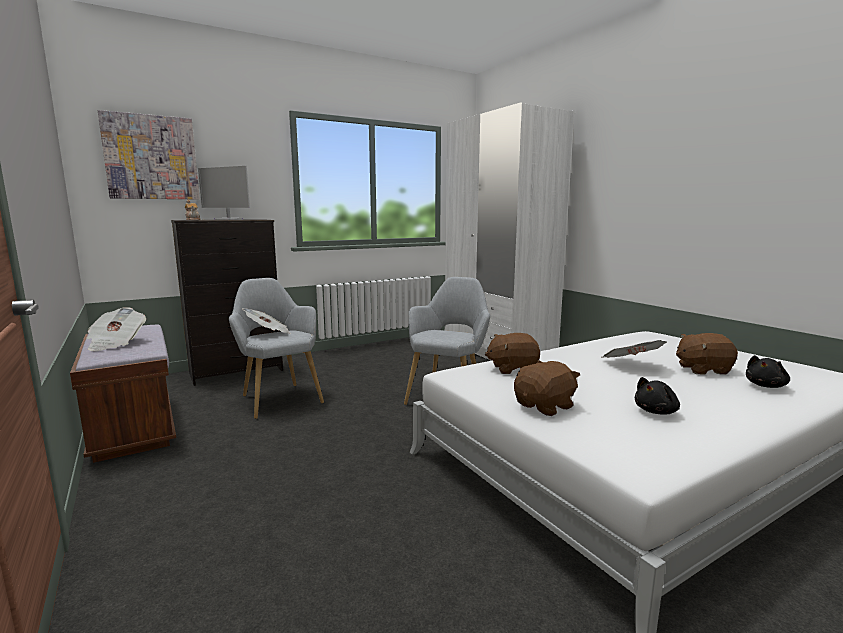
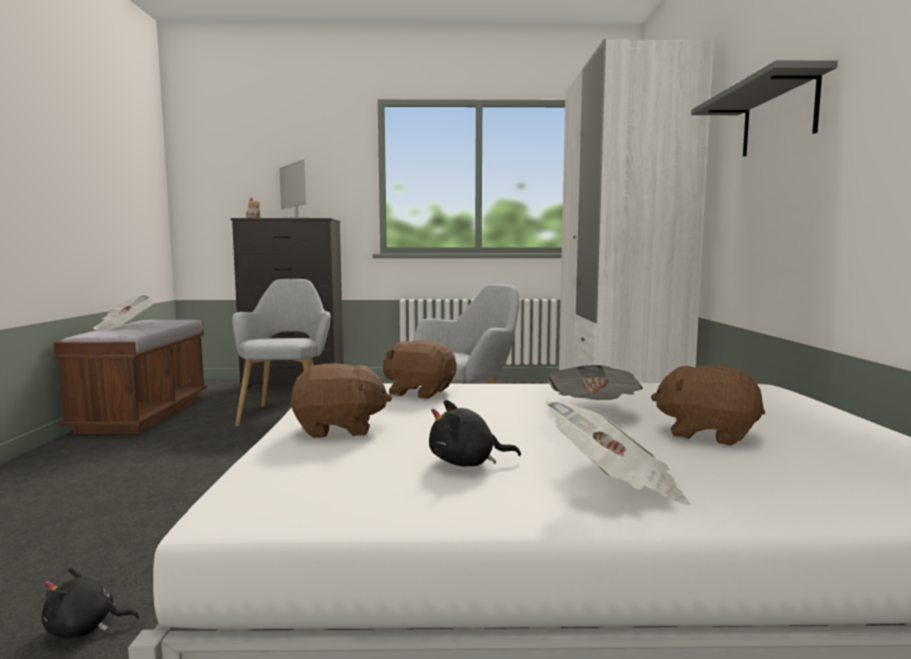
camera: 30 degrees right, 5 degrees down
(151, 157) = (237, 159): picture -> none
(268, 333) = (277, 336): newspaper -> newspaper (615, 486)
(636, 173) = (778, 117): none -> grey shelf
(766, 385) = (767, 471): black plush toy -> black plush toy (85, 628)

